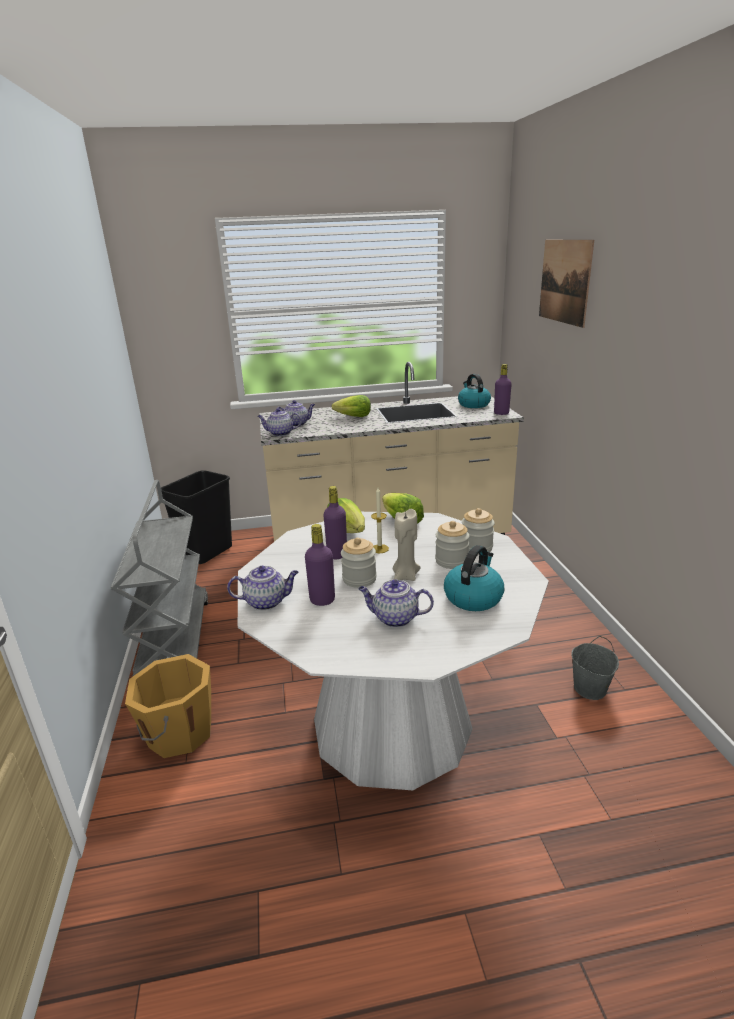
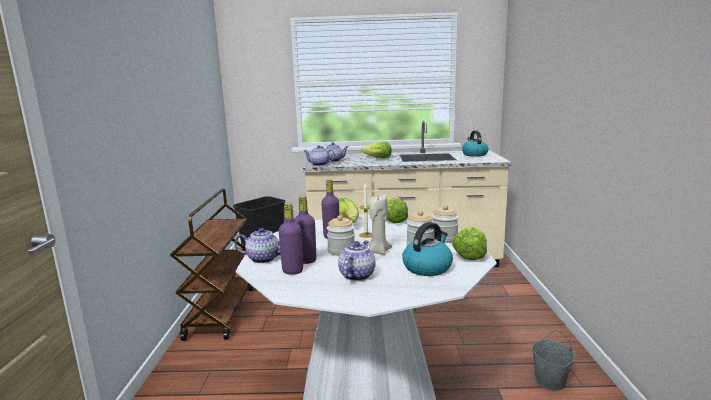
camera: 10 degrees right, 10 degrees down
(175, 640) = (221, 311): grey cart -> brown cart
(178, 733) = (201, 373): orange bucket -> none
(394, 618) = (357, 275): teapot -> teapot turned 90 degrees clockwise
(501, 413) = (494, 159): purple bottle -> purple bottle (292, 271)
(514, 571) = (469, 254): none -> lettuce
(564, 281) = (542, 53): picture -> none

